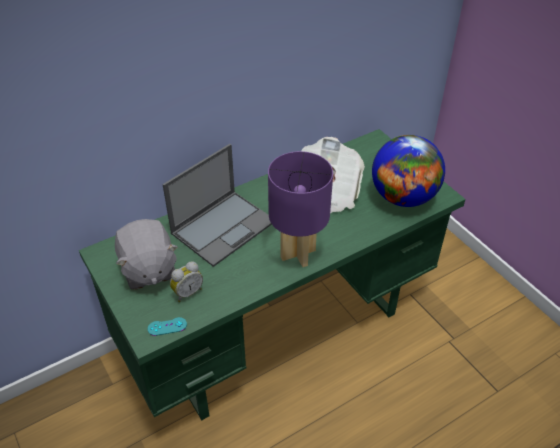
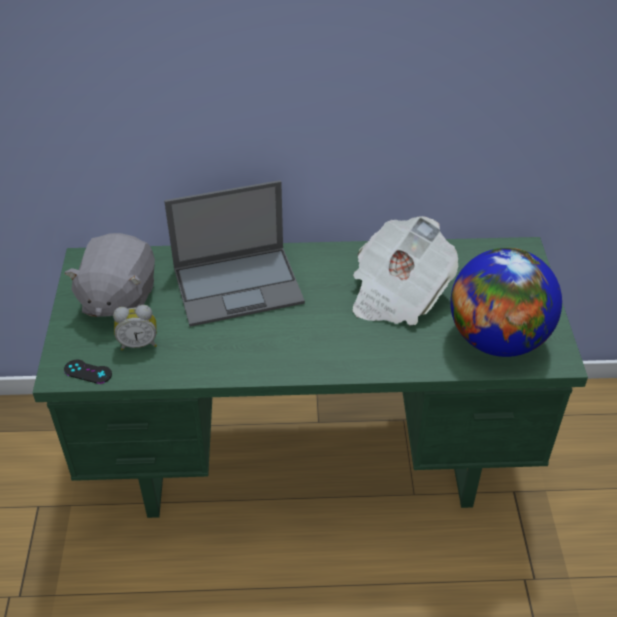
camera: 30 degrees right, 0 degrees up
(167, 326) = (88, 372): turquoise game controller -> black game controller
(298, 253) = (300, 353): purple table lamp -> none

